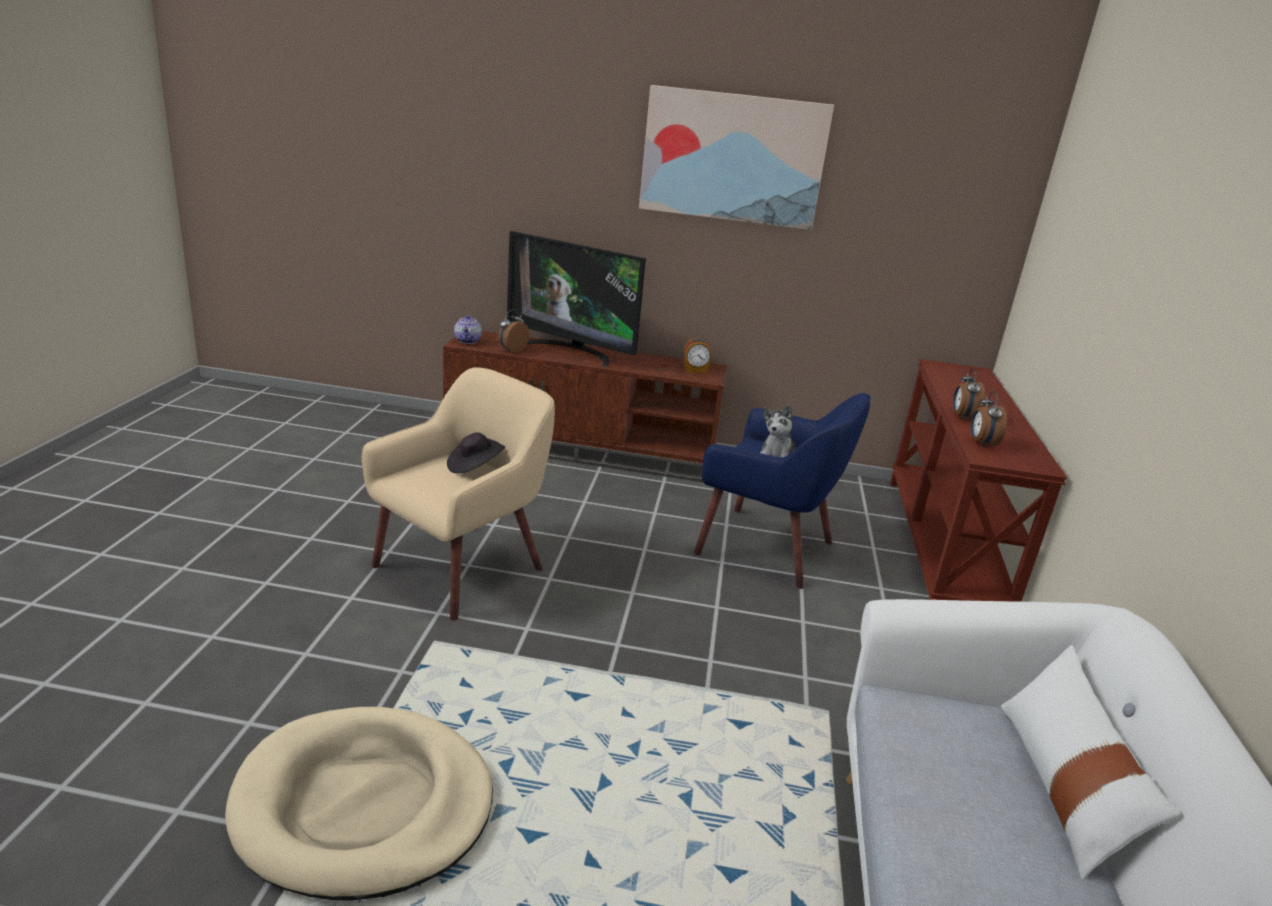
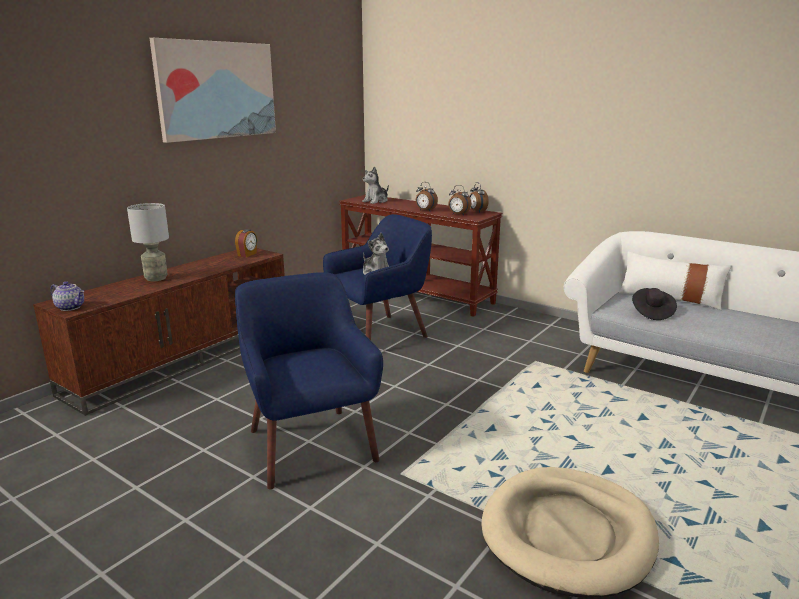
camera: 60 degrees left, 5 degrees down
(461, 567) = (309, 444): beige armchair -> blue armchair
(474, 466) = (298, 355): black hat -> black hat (651, 313)
(511, 350) = (122, 296): alarm clock -> alarm clock (477, 211)
(572, 351) = (156, 278): television -> grey table lamp
(957, 379) = (376, 201): none -> plush toy

